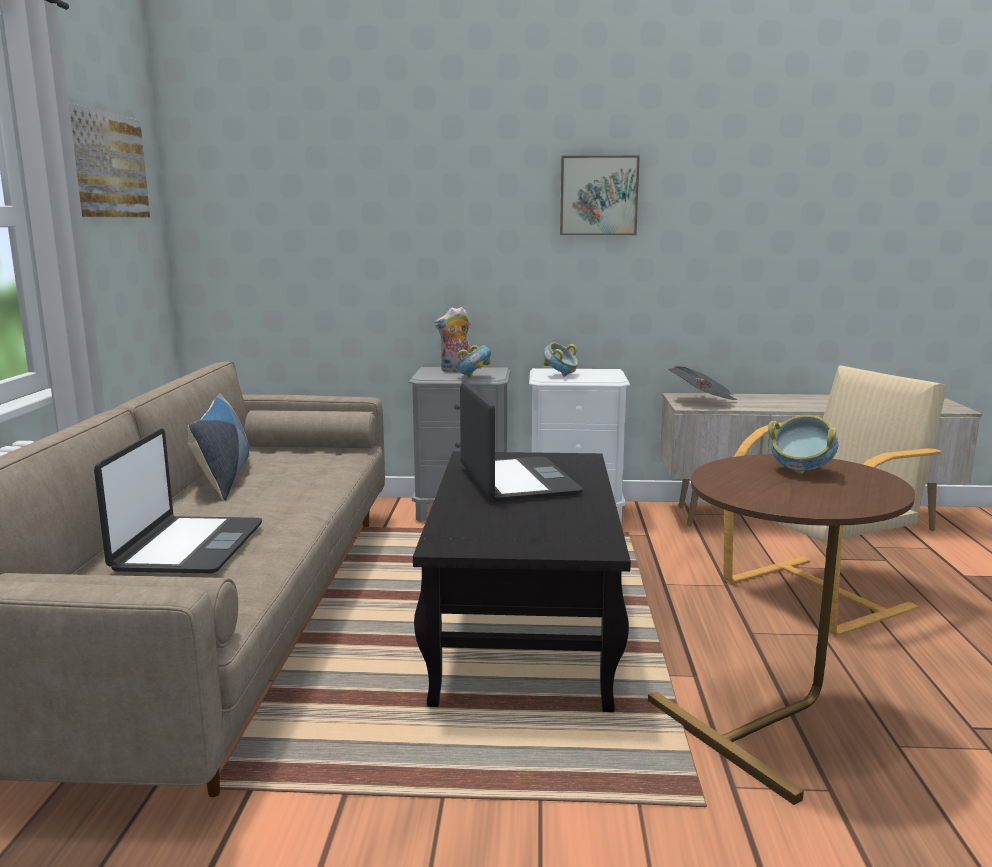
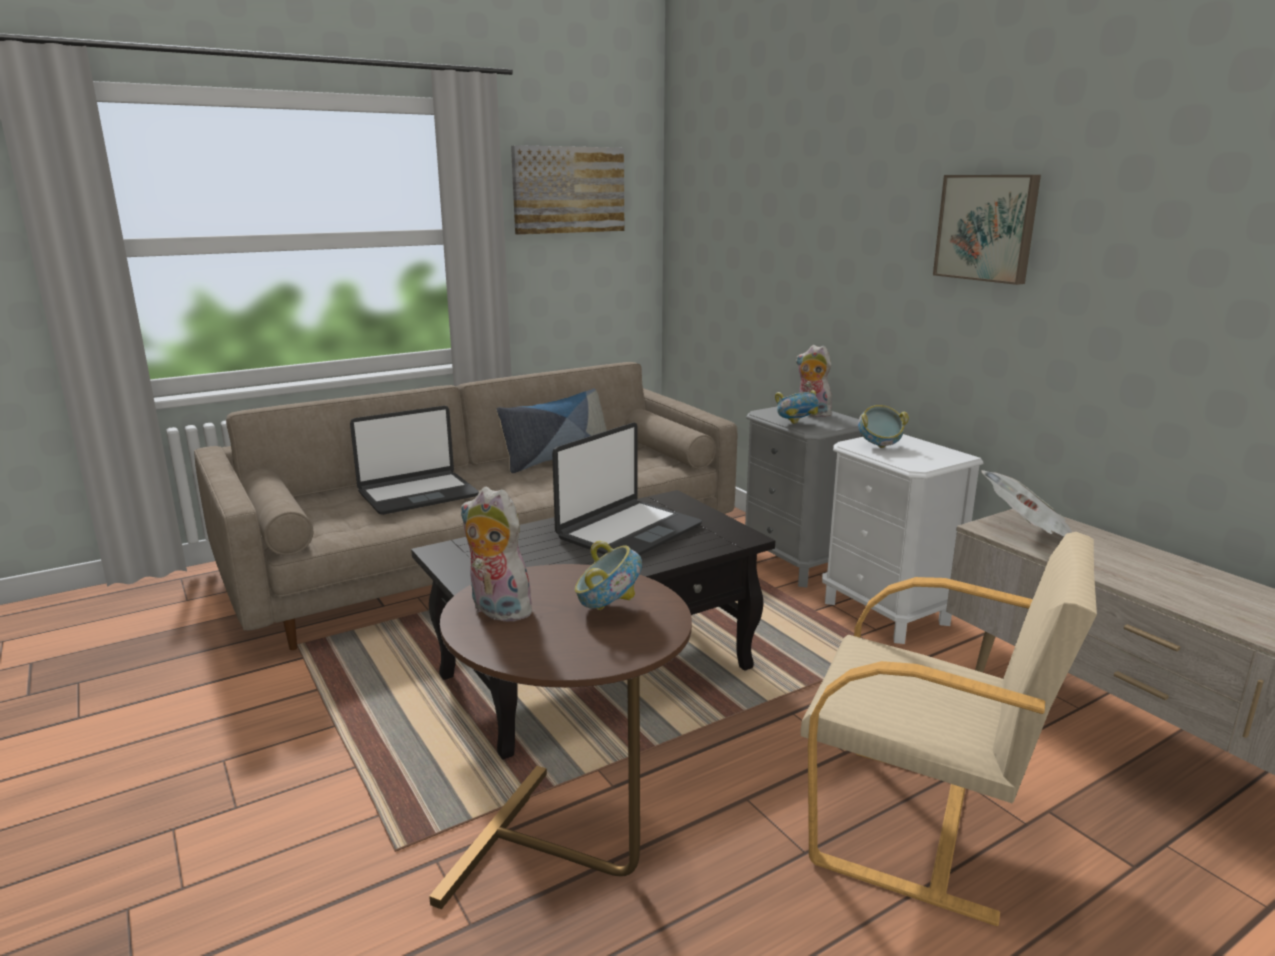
camera: 55 degrees right, 5 degrees up
(775, 497) = (496, 610): none -> plush toy

